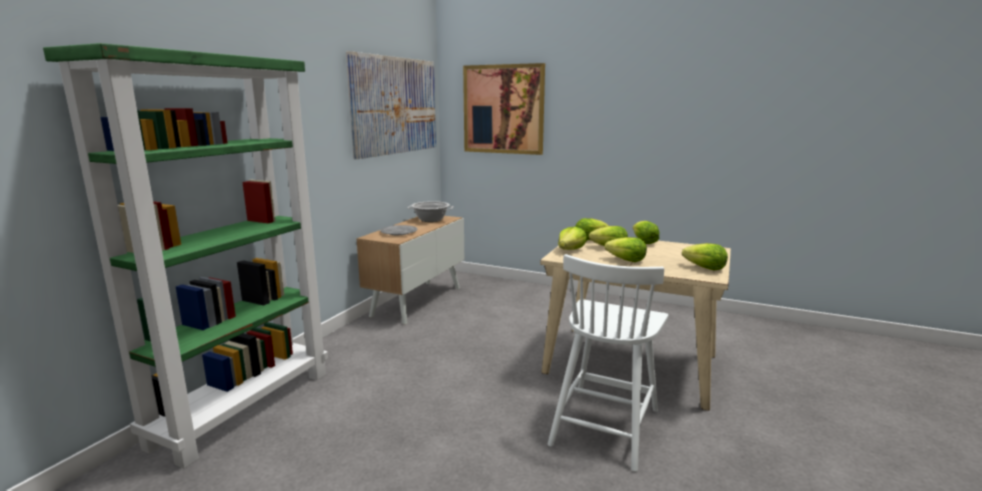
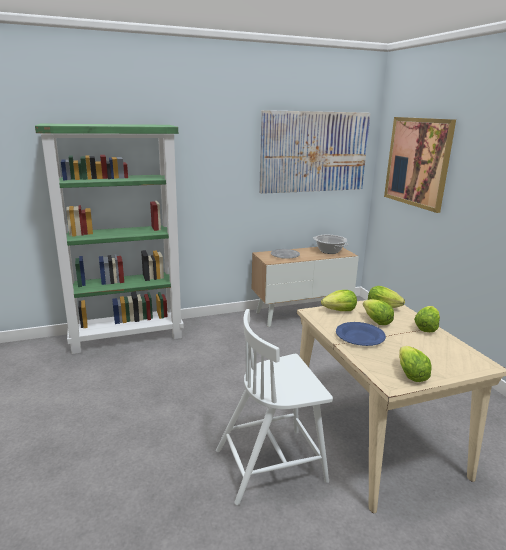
camera: 45 degrees right, 5 degrees up
(626, 260) = (359, 337): lettuce -> blue plate

